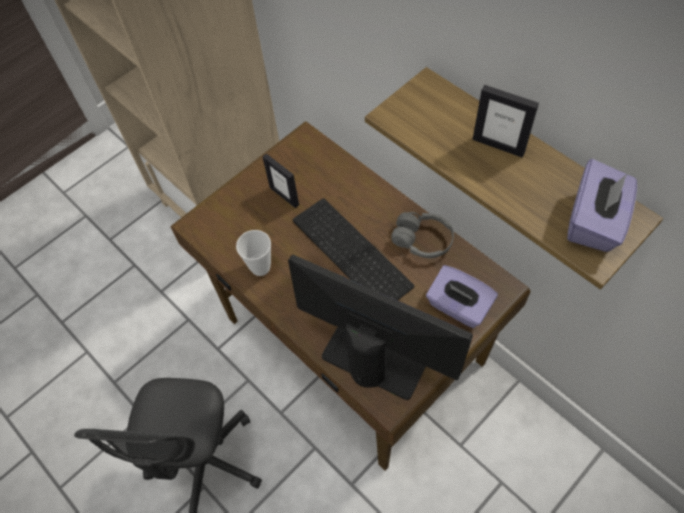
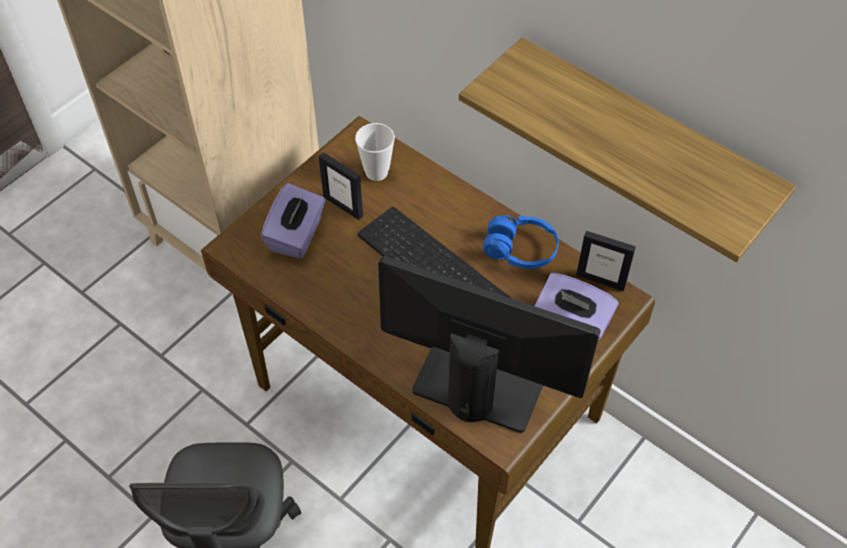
camera: 10 degrees left, 5 degrees down
(260, 267) = (323, 292): cup -> cup (376, 172)
(422, 240) = (520, 250): grey headphones -> blue headphones
(498, 145) = (612, 118): picture frame -> picture frame (600, 280)
(594, 222) = (724, 193): purple tissue box -> purple tissue box (297, 235)

